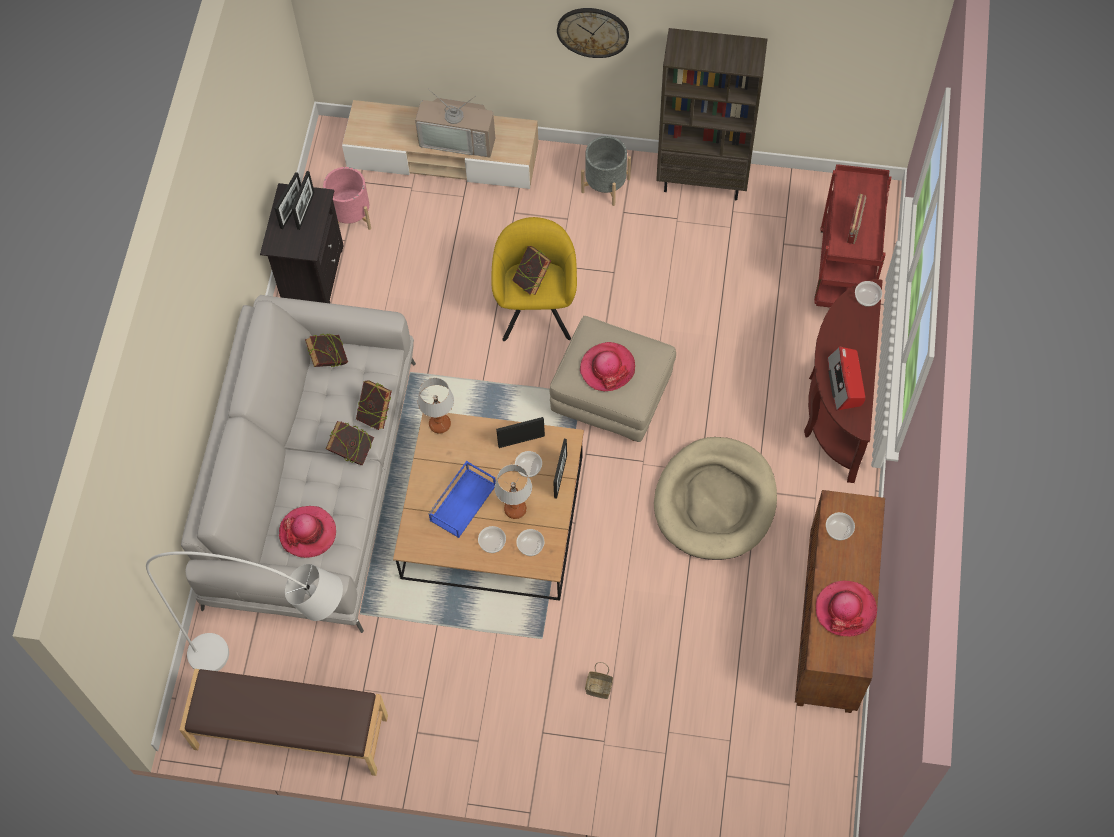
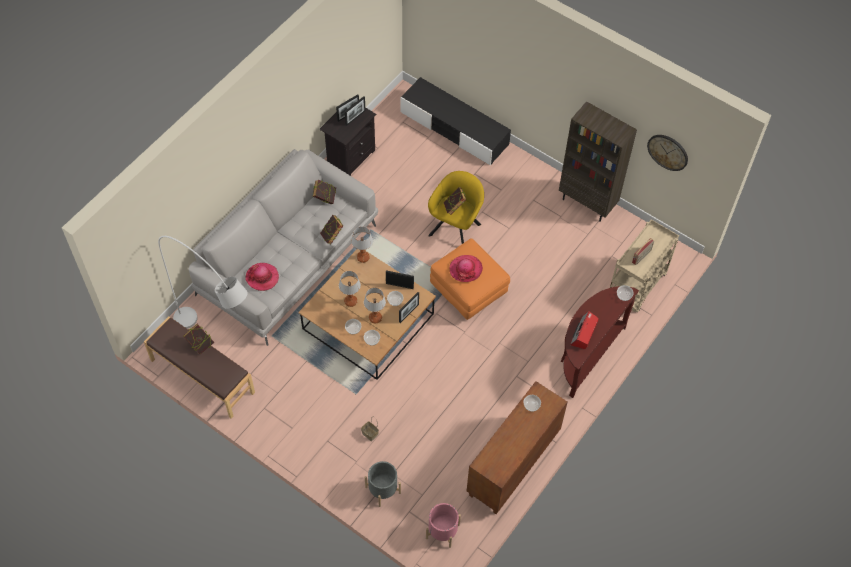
camera: 25 degrees right, 5 degrees down
(351, 215) = (388, 137): pink planter -> pink planter (442, 531)
(352, 451) = (309, 249): book -> book (200, 345)
(443, 157) = (454, 129): beige tv stand -> black tv stand
(459, 138) = (463, 120): television -> none
(463, 502) = (351, 301): blue tray -> table lamp
(593, 31) = (548, 87): wall clock -> wall clock (668, 152)
(605, 185) = (532, 182): grey planter -> grey planter (383, 490)
(612, 396) = (468, 291): beige ottoman -> orange ottoman
(715, 501) = (490, 370): beige dog bed -> none
(845, 272) = (637, 287): red cart -> beige cart
(845, 609) = (509, 447): hat -> none

